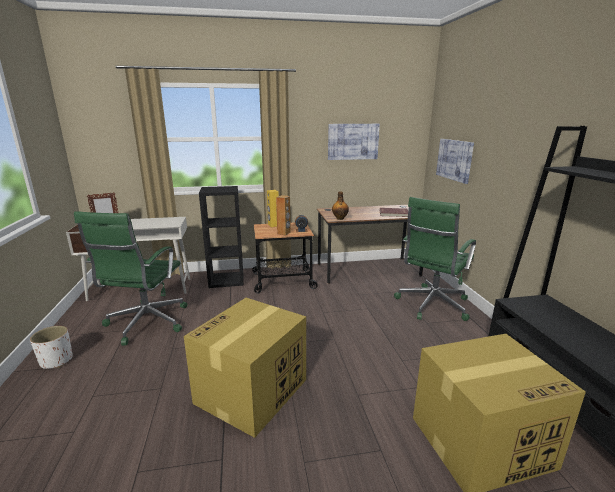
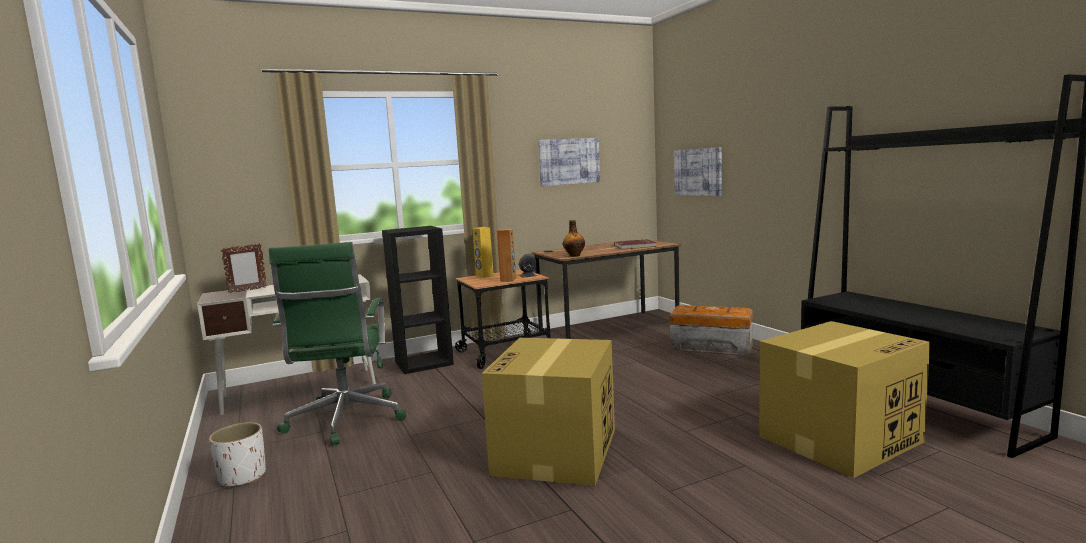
camera: 15 degrees left, 10 degrees down
(431, 305) = (710, 347): green office chair -> storage box

